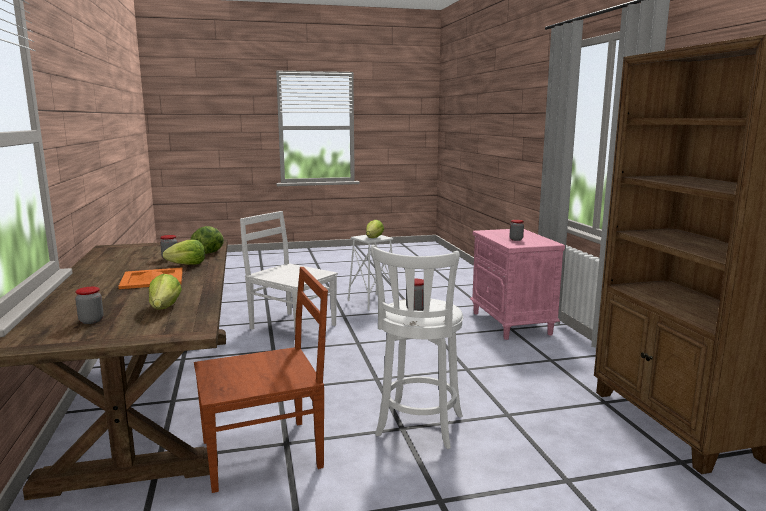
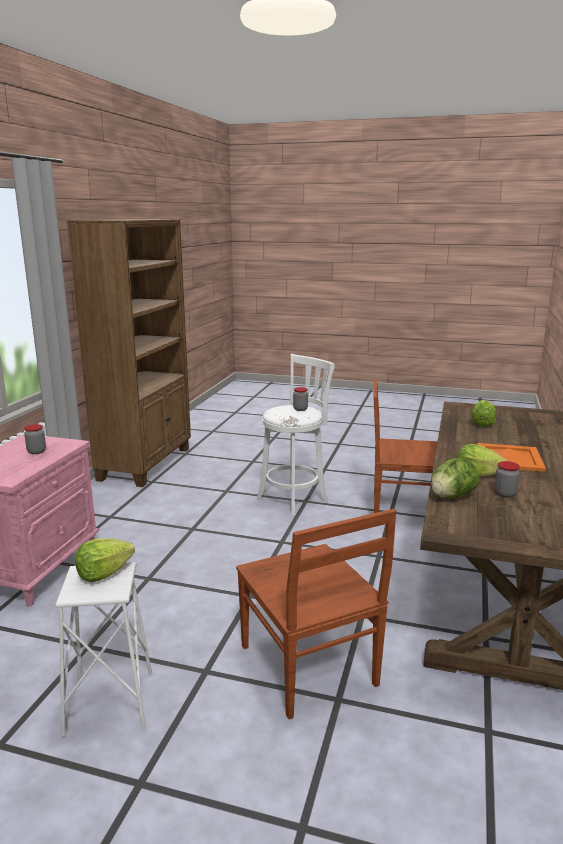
camera: 150 degrees left, 5 degrees up
(91, 321) = (532, 422): jar -> none
(291, 326) = (309, 667): white chair -> brown chair

